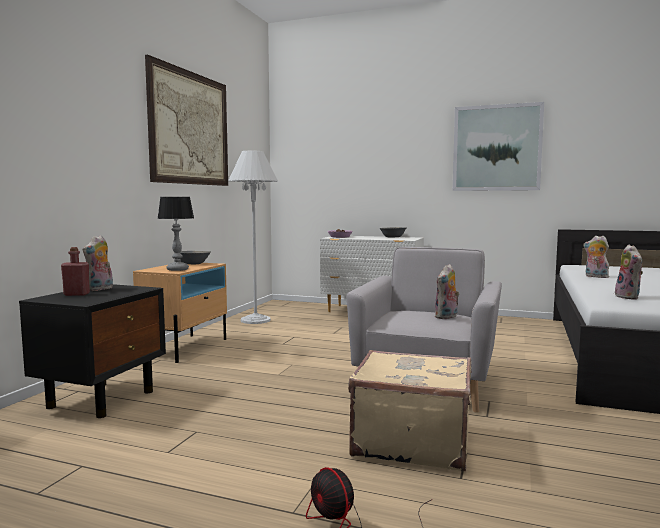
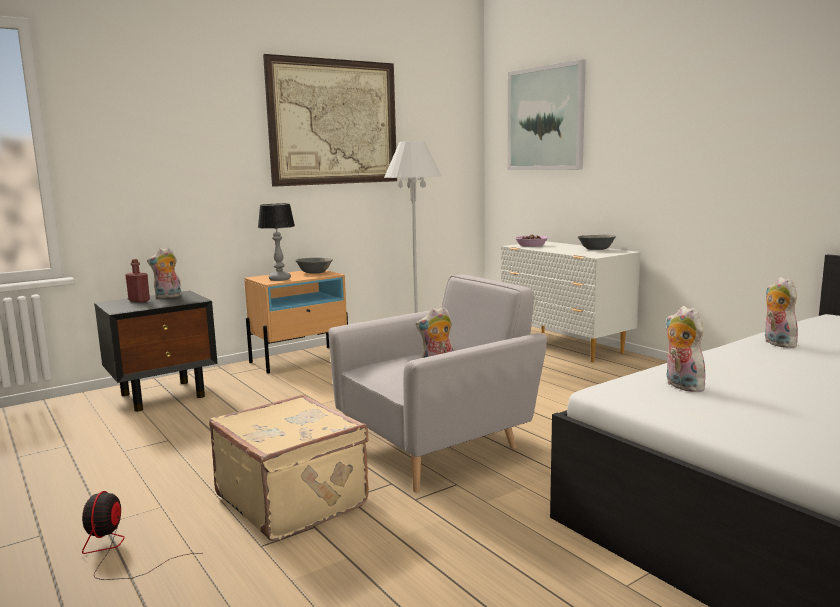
camera: 35 degrees right, 5 degrees up
(496, 148) = (742, 120): picture -> picture (545, 118)
(629, 297) = (681, 386): plush toy -> plush toy turned 120 degrees clockwise

